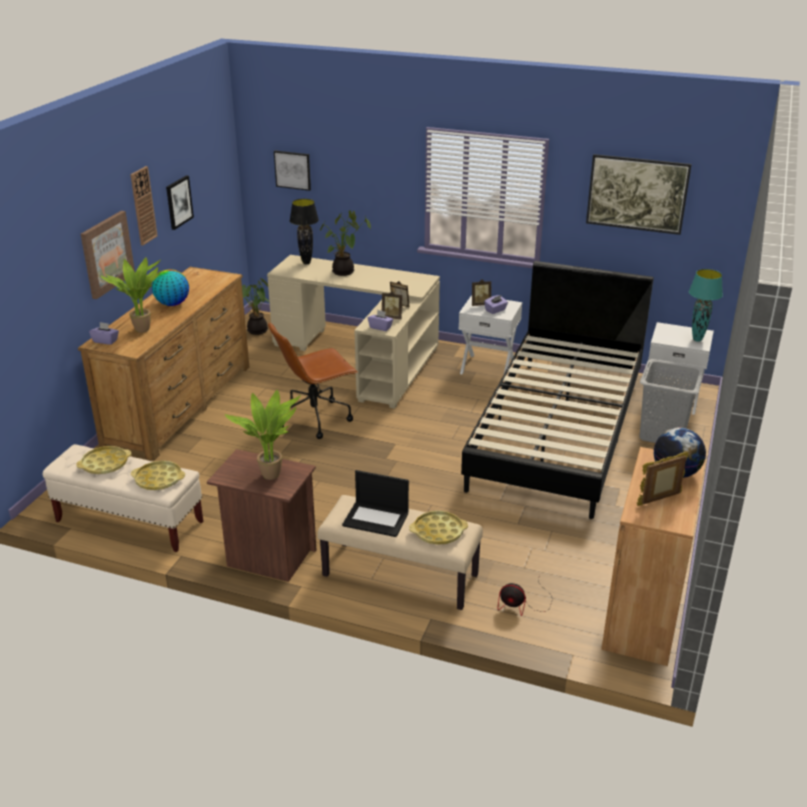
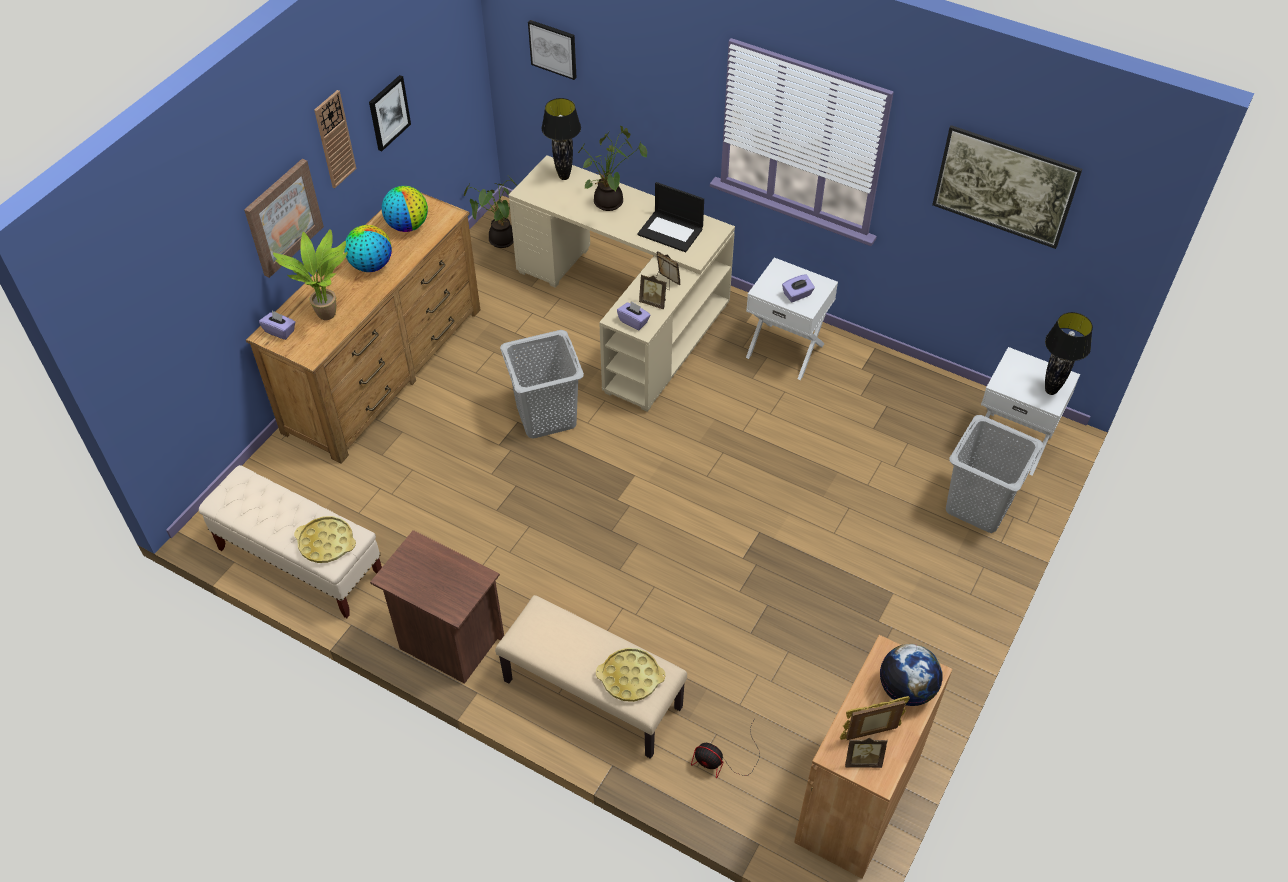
camera: 10 degrees right, 20 degrees up
(105, 464) = (269, 507): yellow tray -> none
(196, 284) = (408, 225): none -> globe
(272, 474) = (446, 580): potted plant -> none
(315, 418) = (545, 416): brown office chair -> grey laundry basket
(376, 519) = (564, 645): laptop -> laptop (671, 231)
(480, 304) = (780, 279): picture frame -> picture frame (862, 760)
(557, 432) = (843, 483): black bed -> none
(697, 339) = (1051, 391): turquoise table lamp -> black table lamp

